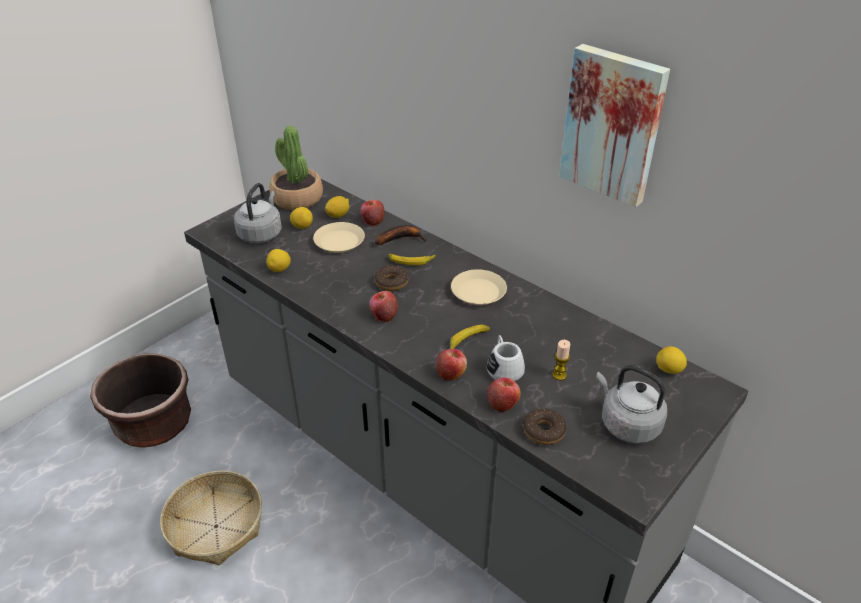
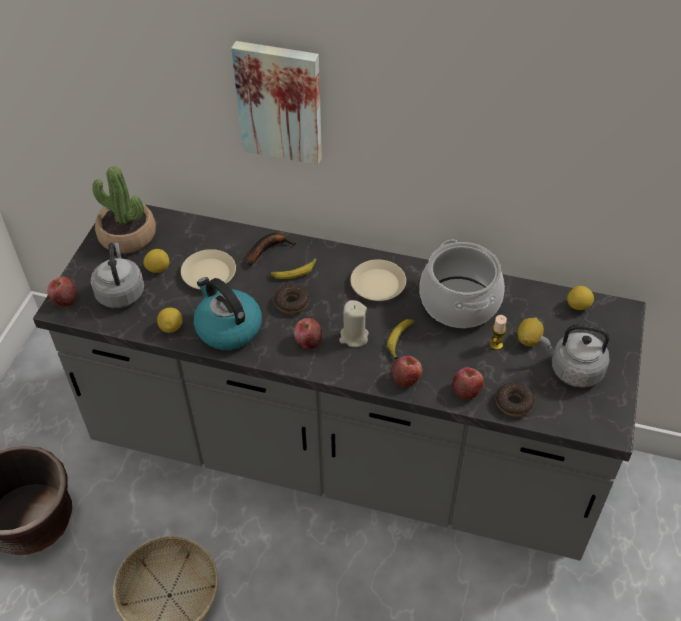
camera: 25 degrees left, 10 degrees up
(324, 284) = (227, 328): none -> kettle
(338, 215) = (185, 242): lemon -> lemon (528, 339)
(372, 221) = (226, 237): apple -> apple (64, 299)
(426, 325) = (353, 337): none -> beige candle
(504, 367) = (446, 355): white mug -> none
(547, 329) = (460, 302): none -> cooking pot
(613, 124) = (496, 110): picture -> picture (280, 101)

